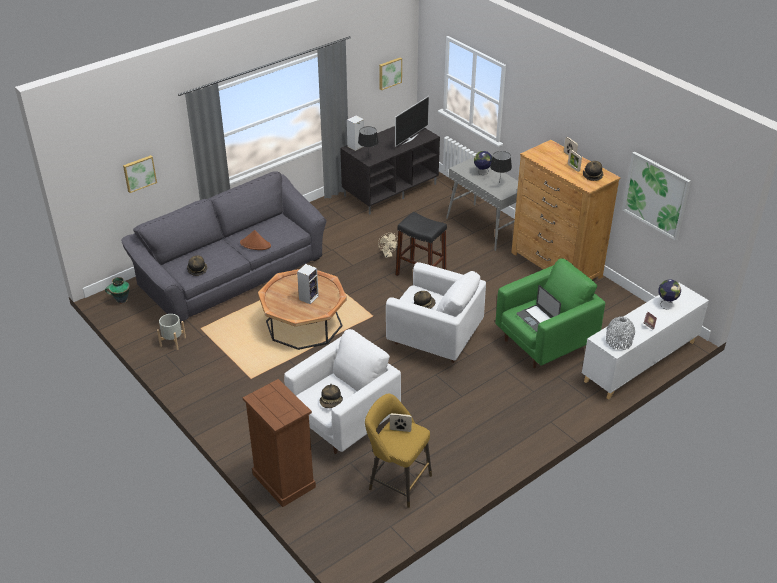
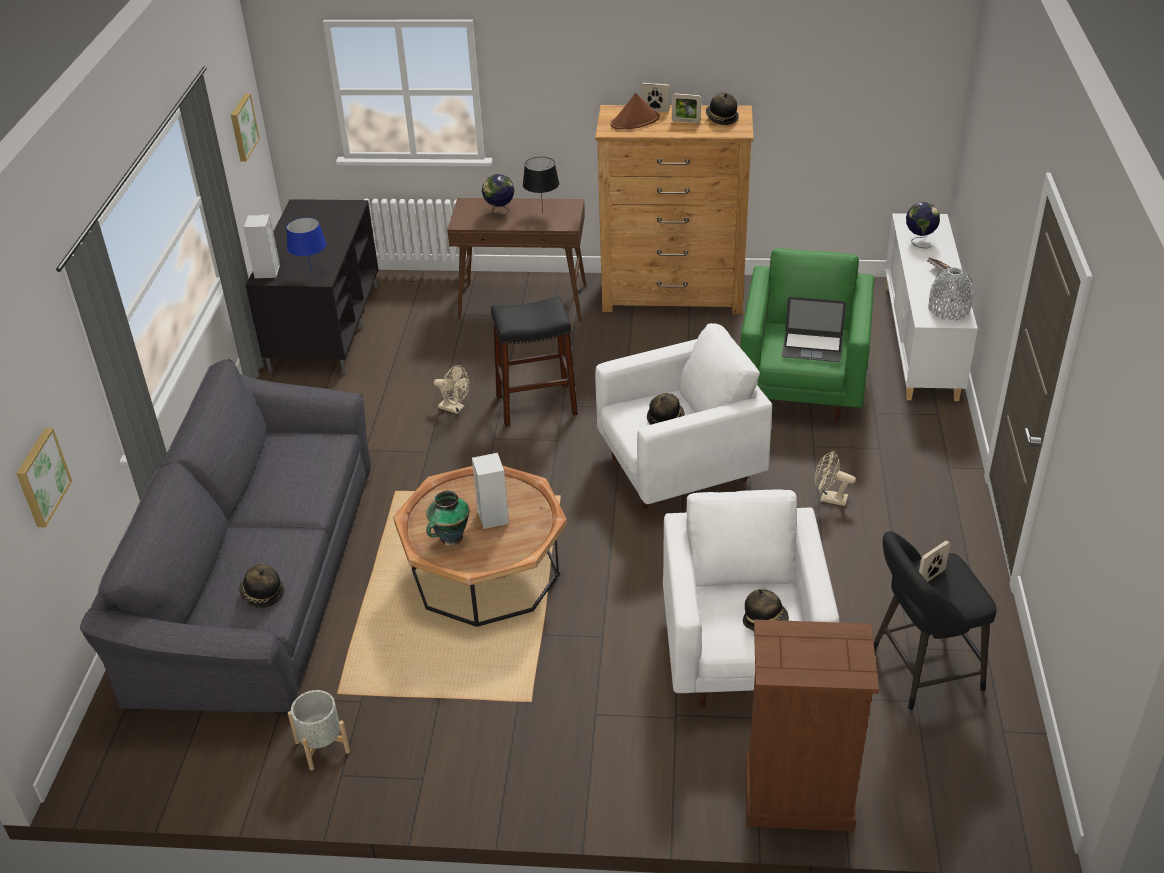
camera: 45 degrees left, 0 degrees up
(121, 300) = (124, 755): vase -> vase (450, 538)
(255, 244) = (299, 497): brown hat -> brown hat (635, 121)
(368, 158) = (312, 276): black table lamp -> blue table lamp
(397, 481) = (920, 671): yellow stool -> black stool
(409, 139) = (331, 223): television -> none
(475, 394) = (829, 499): none -> beige fan
(485, 227) = (523, 301): grey console table -> brown console table
(656, 195) = (820, 104): picture -> none

